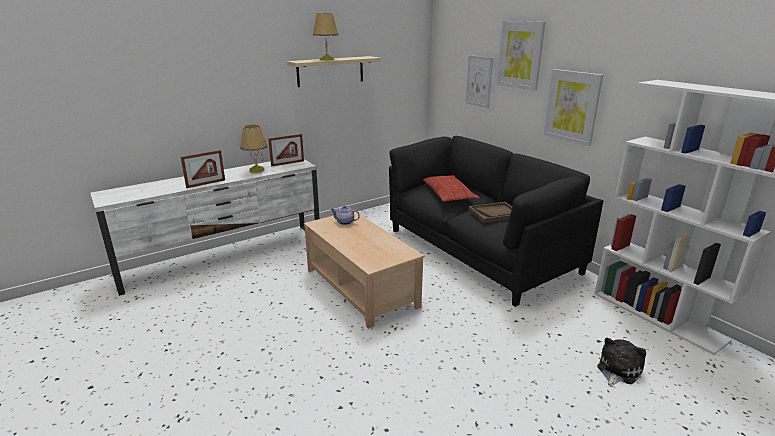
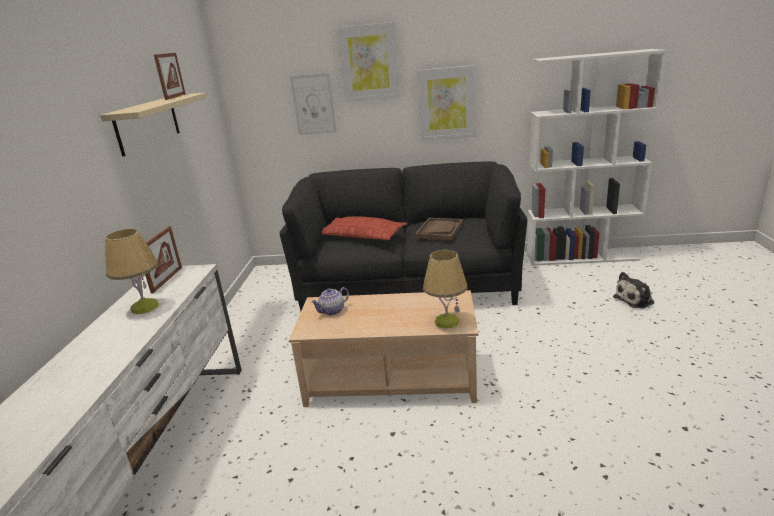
camera: 50 degrees left, 0 degrees up
(206, 184) = (114, 363): picture frame -> picture frame (175, 96)
(326, 59) = (153, 103): table lamp -> table lamp (446, 321)
(617, 370) = (635, 300): plush toy -> plush toy turned 105 degrees counterclockwise

